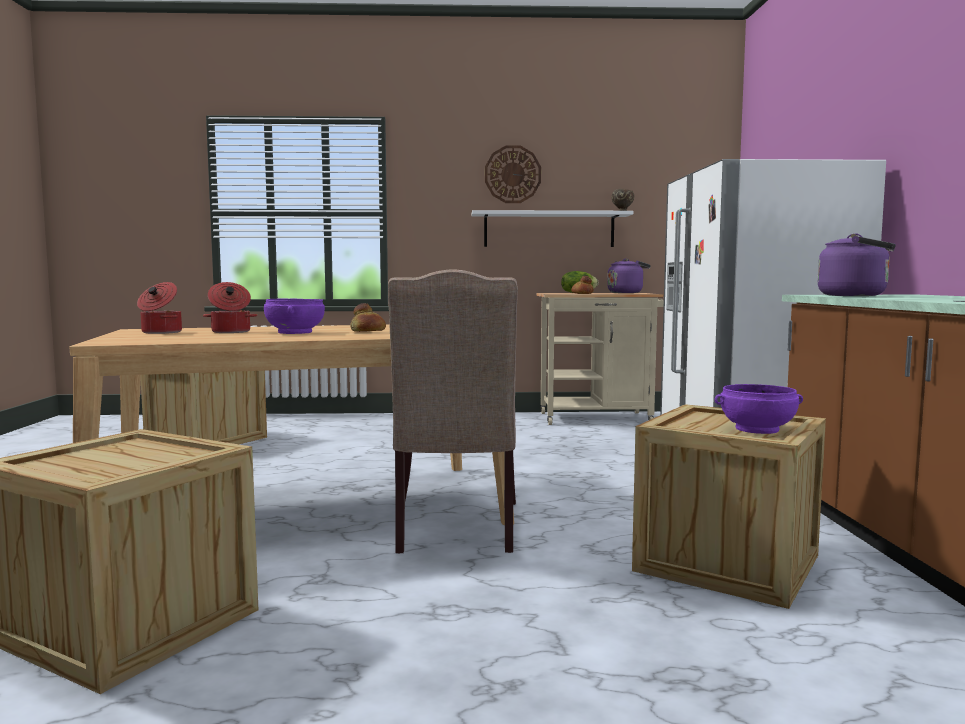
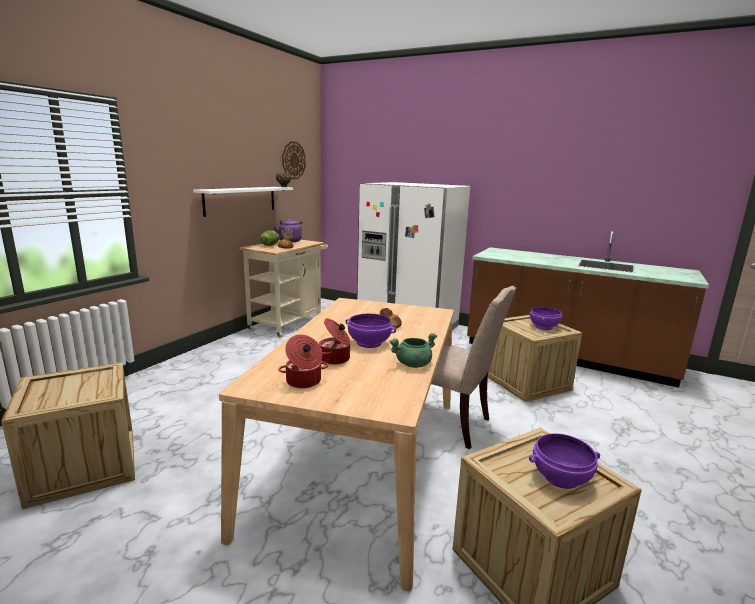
camera: 60 degrees left, 10 degrees up
(115, 463) = (560, 477): none -> purple bowl
(240, 339) = (413, 364): none -> green cooking pot
(512, 174) = (217, 158): wall clock -> wall clock (293, 160)
(856, 296) = (509, 257): purple kettle -> none

